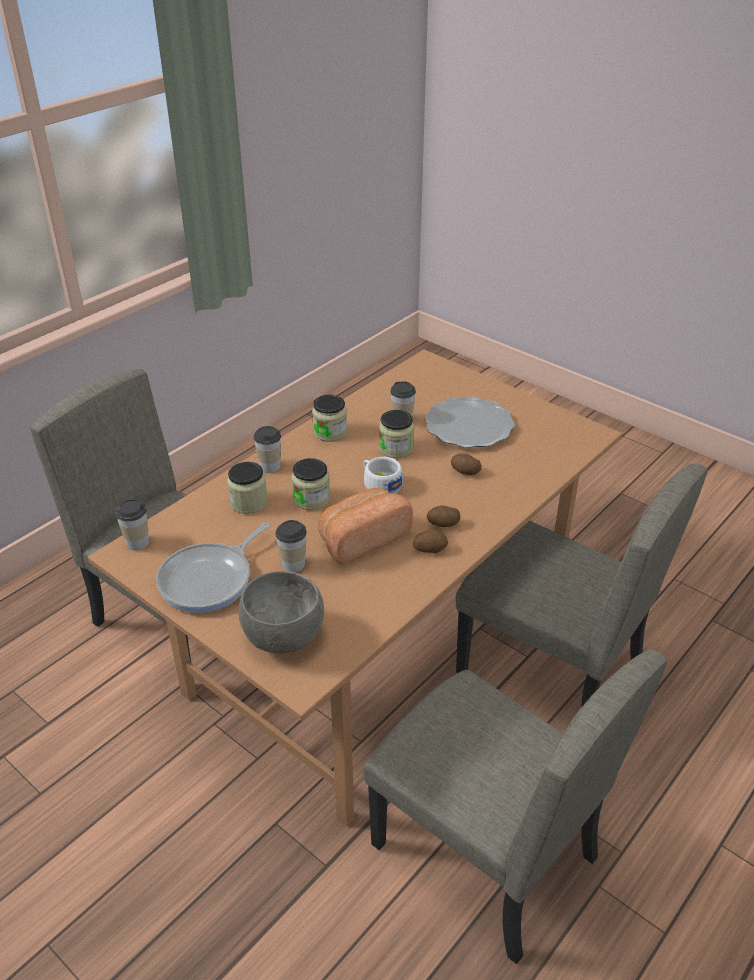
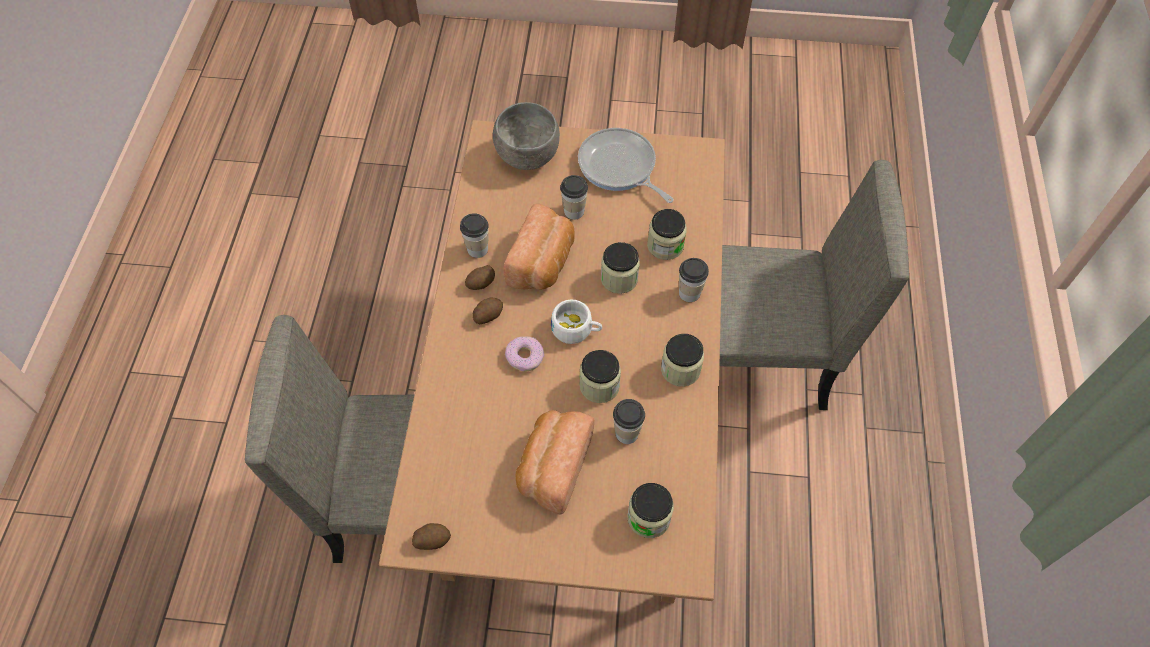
camera: 145 degrees right, 20 degrees up
(137, 542) = (704, 166): cup -> cup (477, 249)
(210, 580) = (619, 167): frying pan -> frying pan turned 45 degrees counterclockwise
(428, 384) = (649, 517): none -> jar
(436, 486) = (525, 356): none -> donut
(465, 472) = (511, 392): potato -> potato (432, 539)
(468, 426) = (553, 467): plate -> bread
(483, 852) = (393, 322): beige chair -> none

